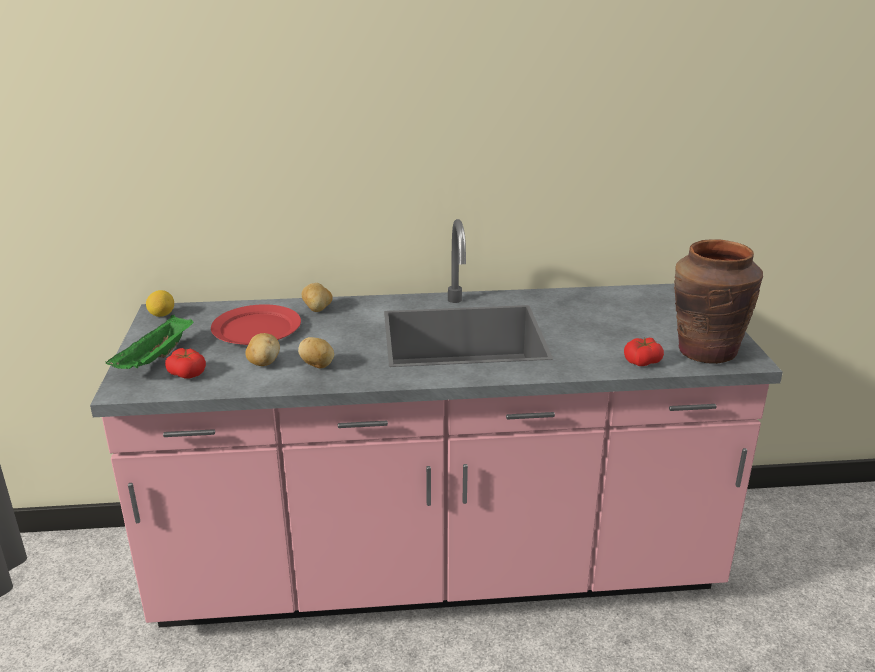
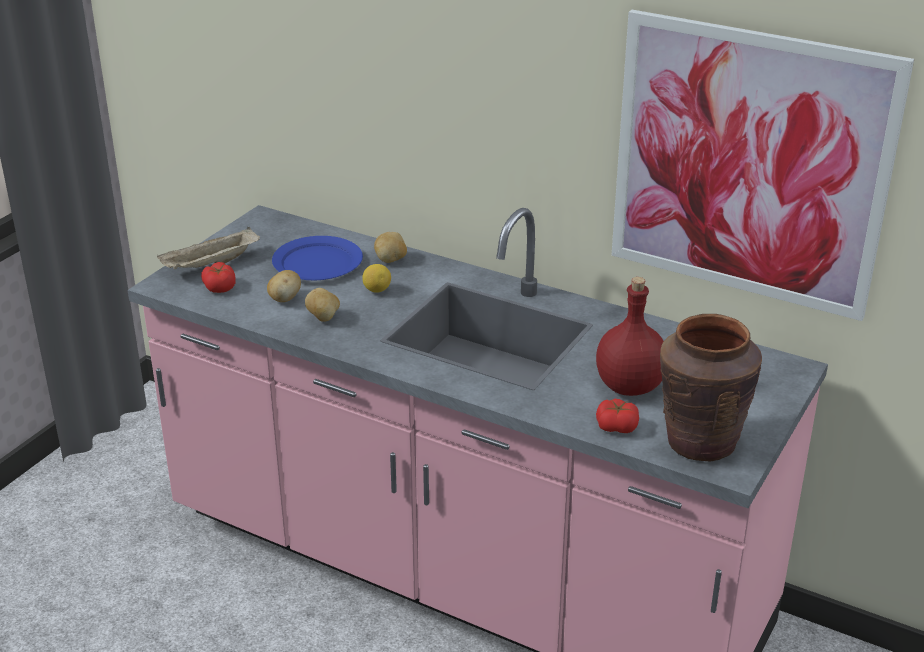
camera: 35 degrees right, 5 degrees up
(155, 359) = (211, 265): green tray -> beige tray
(162, 315) = (261, 222): lemon -> lemon (377, 290)
(256, 329) = (317, 262): red plate -> blue plate
(610, 334) = (629, 386): none -> red bottle
(630, 138) = (749, 165): none -> picture

